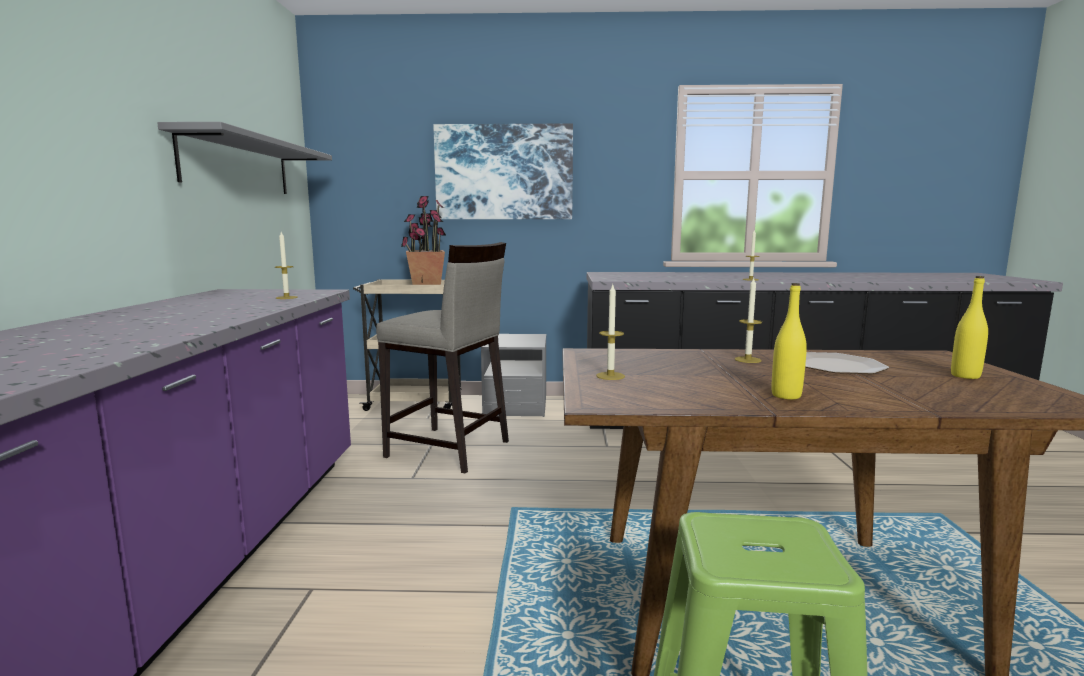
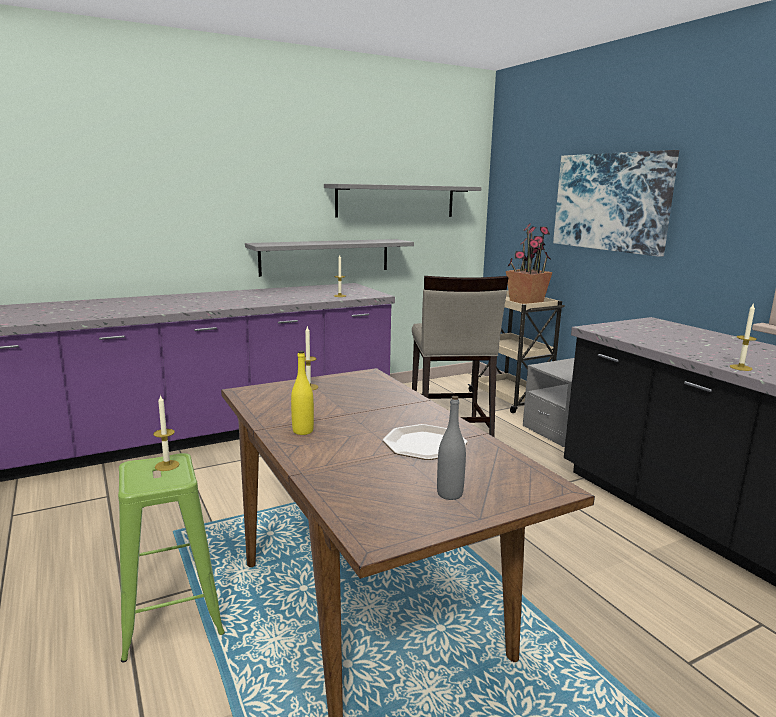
camera: 60 degrees right, 5 degrees up
(173, 249) = (325, 257): none -> grey shelf
(747, 360) = (407, 415): candle -> candle (167, 465)
(965, 376) = (449, 494): yellow bottle -> grey bottle

